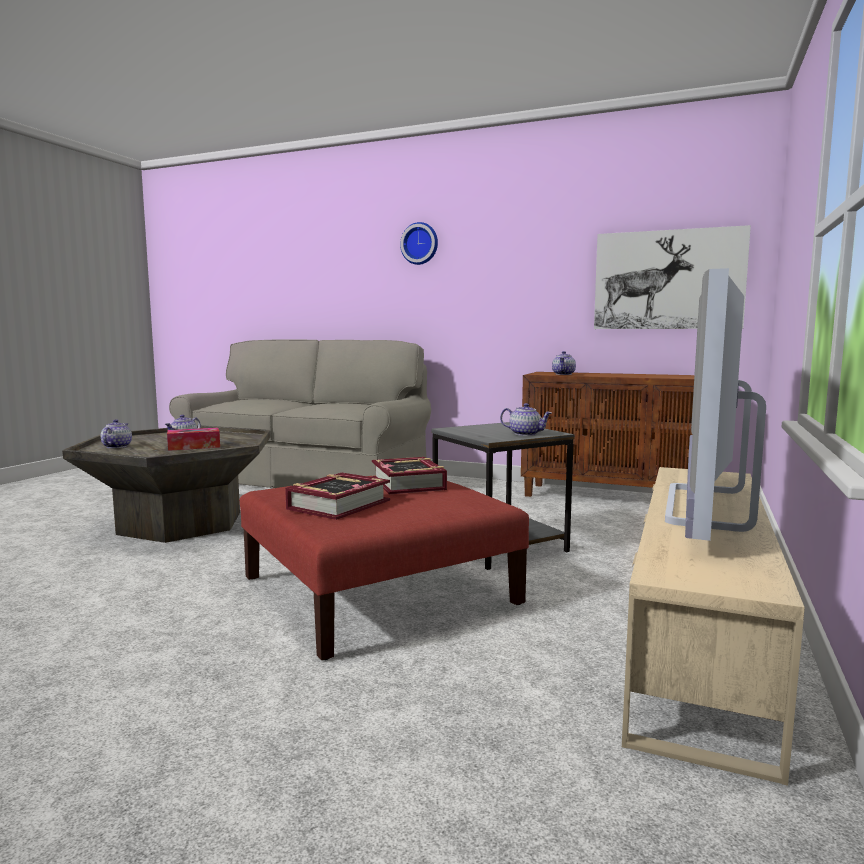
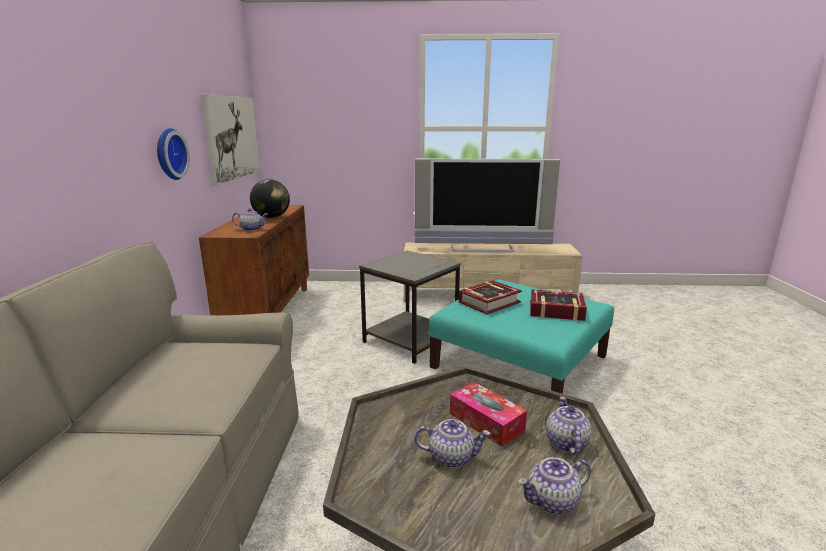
camera: 110 degrees left, 10 degrees up
(376, 590) = (520, 363): red ottoman -> turquoise ottoman
(420, 244) = (61, 79): wall clock -> wall clock (168, 154)
(525, 434) = (418, 258): teapot -> teapot (565, 442)
(628, 376) = (271, 217): none -> globe

